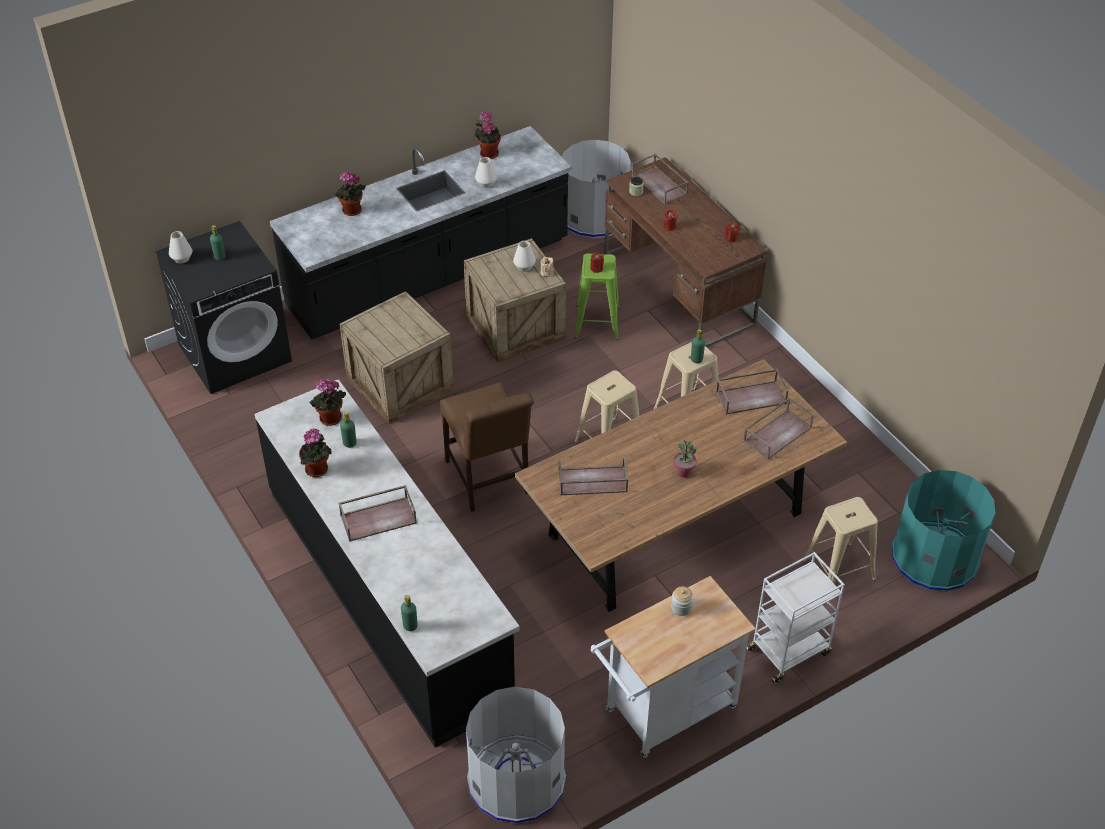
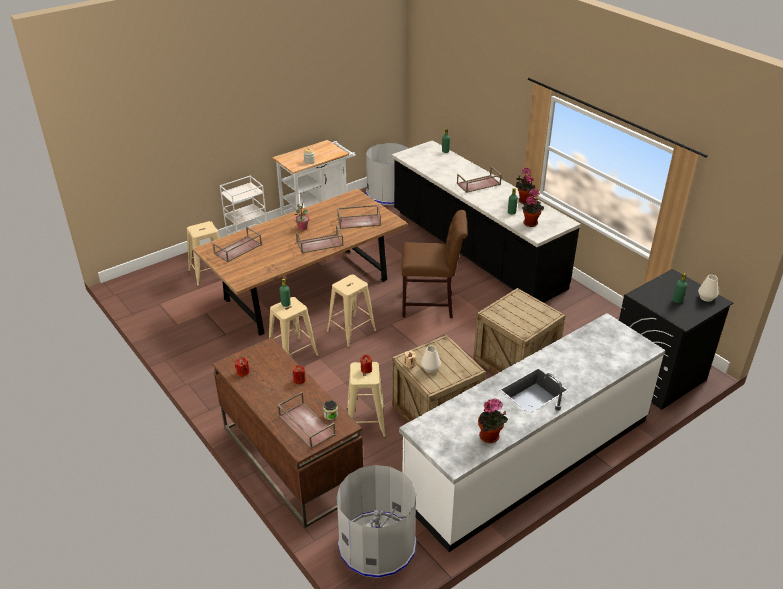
camera: 175 degrees right, 10 degrees down
(351, 211) = (597, 363): potted plant -> none
(429, 274) = (528, 459): black counter -> white counter
(486, 183) = (482, 401): white vase -> none
(488, 481) = (431, 305): brown chair -> brown chair turned 120 degrees clockwise
(597, 322) = (366, 421): green stool -> beige stool
(751, 397) = (250, 268): brown tray -> brown tray (319, 244)
(934, 557) = (146, 283): turquoise trash can -> none

